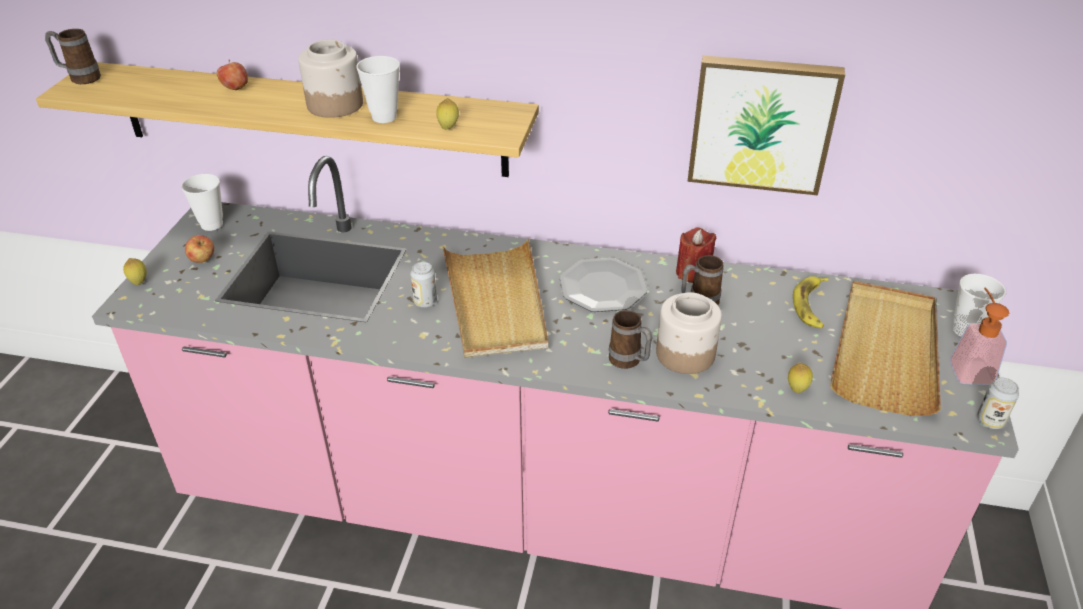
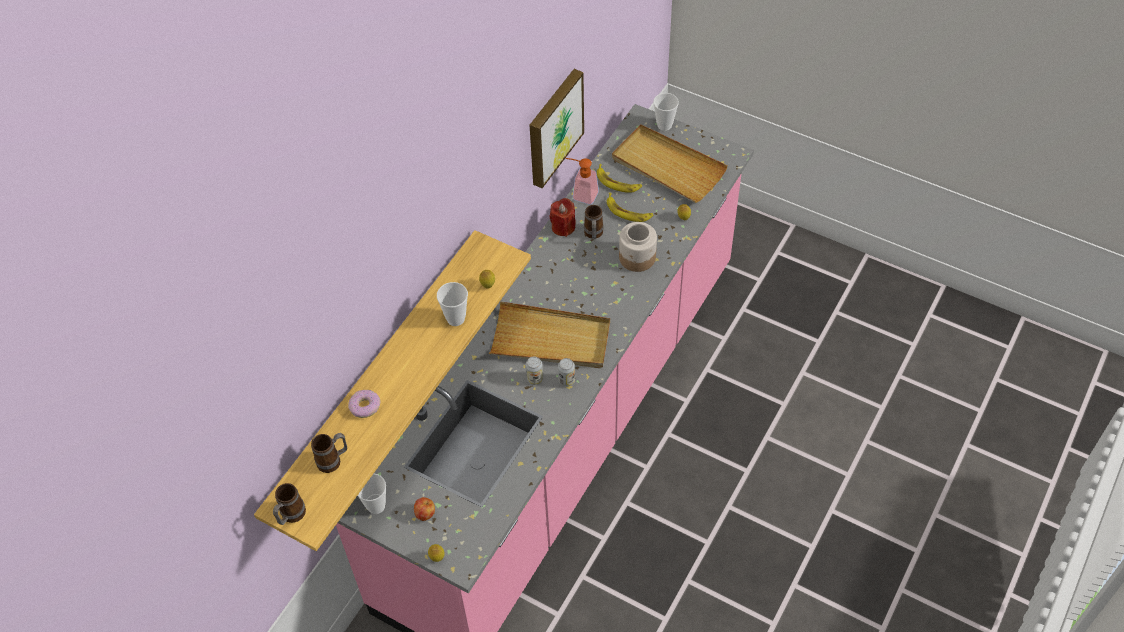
camera: 70 degrees left, 15 degrees up
(235, 88) = (365, 406): apple -> donut
(335, 104) = (422, 345): jar -> none
(602, 287) = (558, 278): plate -> none
(629, 362) = (634, 286): mug -> mug (333, 461)
(765, 327) = (628, 211): none -> banana
(968, 367) = (693, 139): soap dispenser -> soap dispenser (581, 194)
(989, 421) = (733, 150): can -> can (566, 380)

